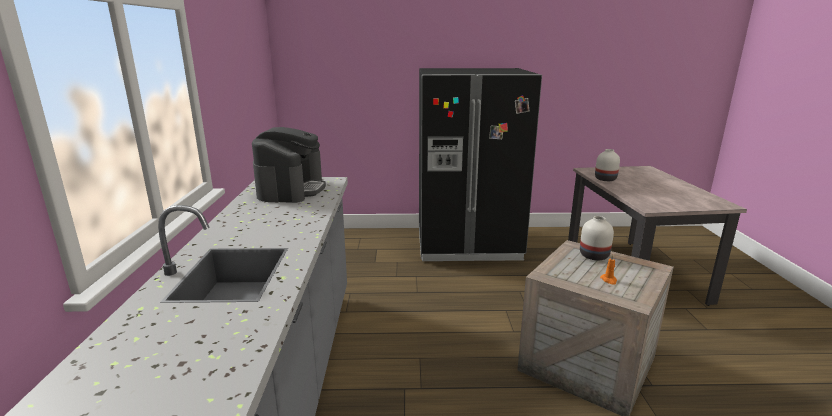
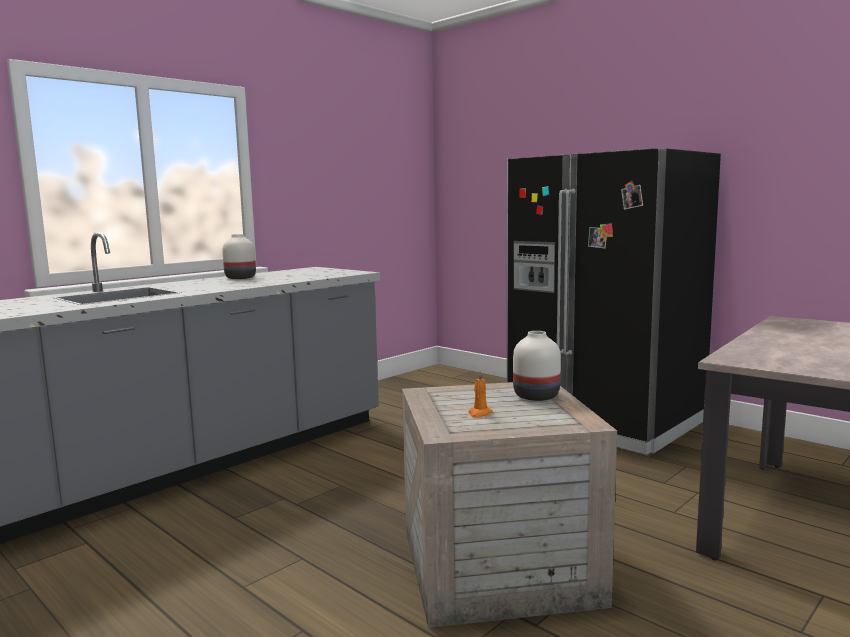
camera: 45 degrees right, 10 degrees down
(291, 190) = (306, 273): coffee machine -> none
(606, 179) = (779, 330): white vase -> white vase (241, 278)

